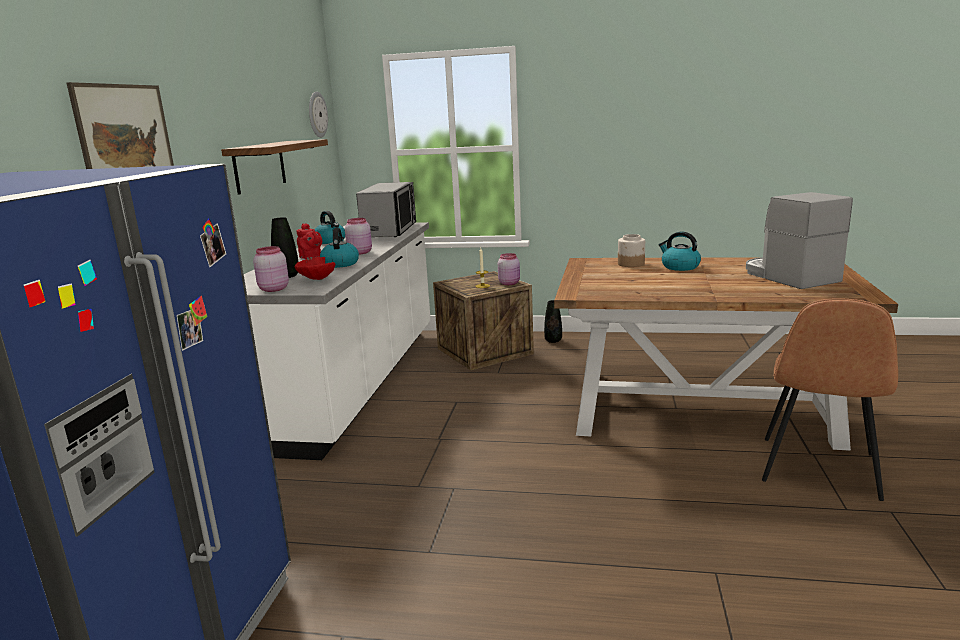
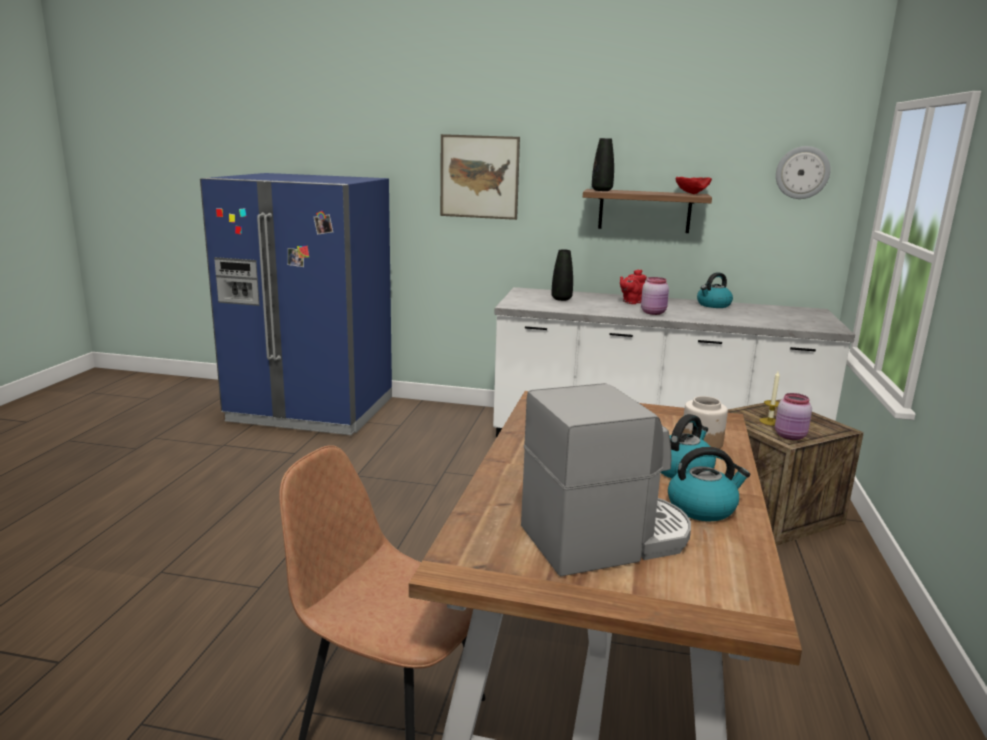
camera: 90 degrees right, 0 degrees up
(273, 289) = (519, 297): pink jar -> none
(315, 280) = (543, 304): red bowl -> red bowl (691, 193)
(340, 264) = (603, 308): kettle -> kettle (702, 508)
(390, 230) = (785, 321): microwave -> none
(553, 340) = (843, 568): black vase -> black vase (601, 190)

